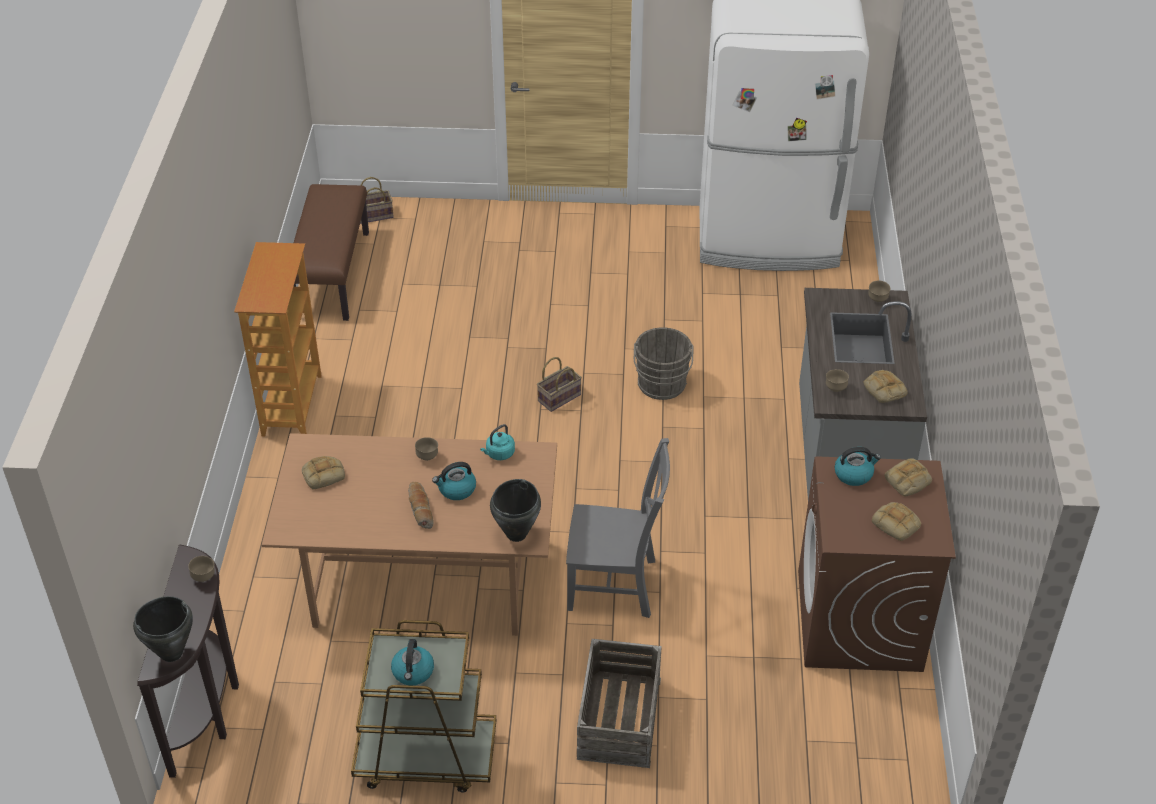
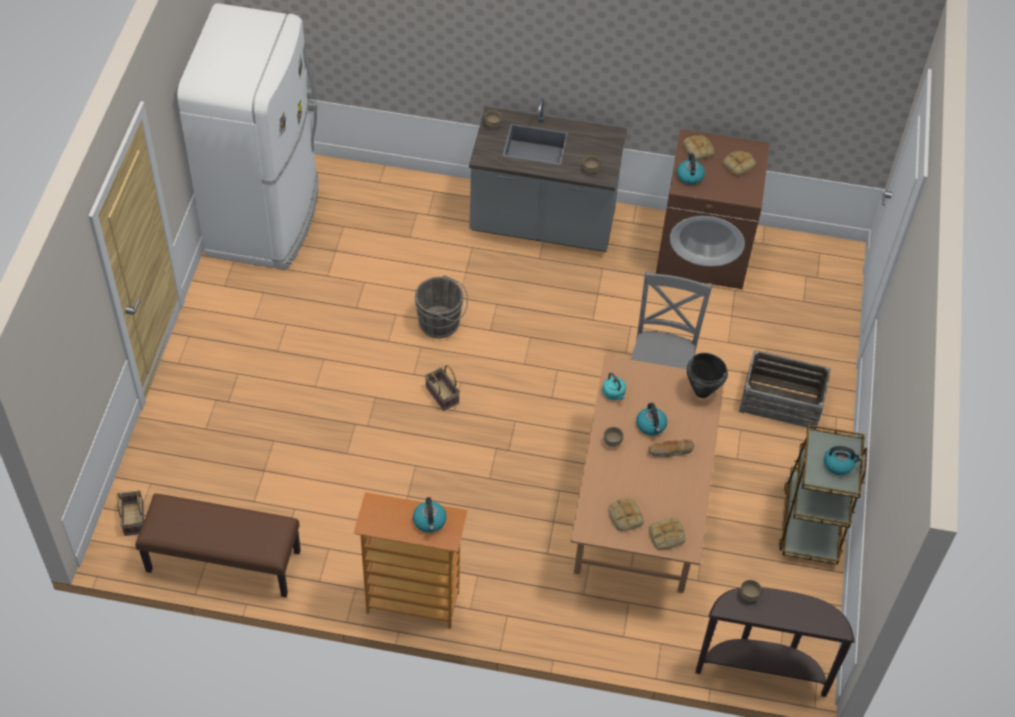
camera: 85 degrees left, 10 degrees up
(171, 653) = (826, 617): black cooking pot -> none
(270, 289) = (430, 521): none -> kettle
(883, 389) = (595, 144): bread -> bread (666, 536)

